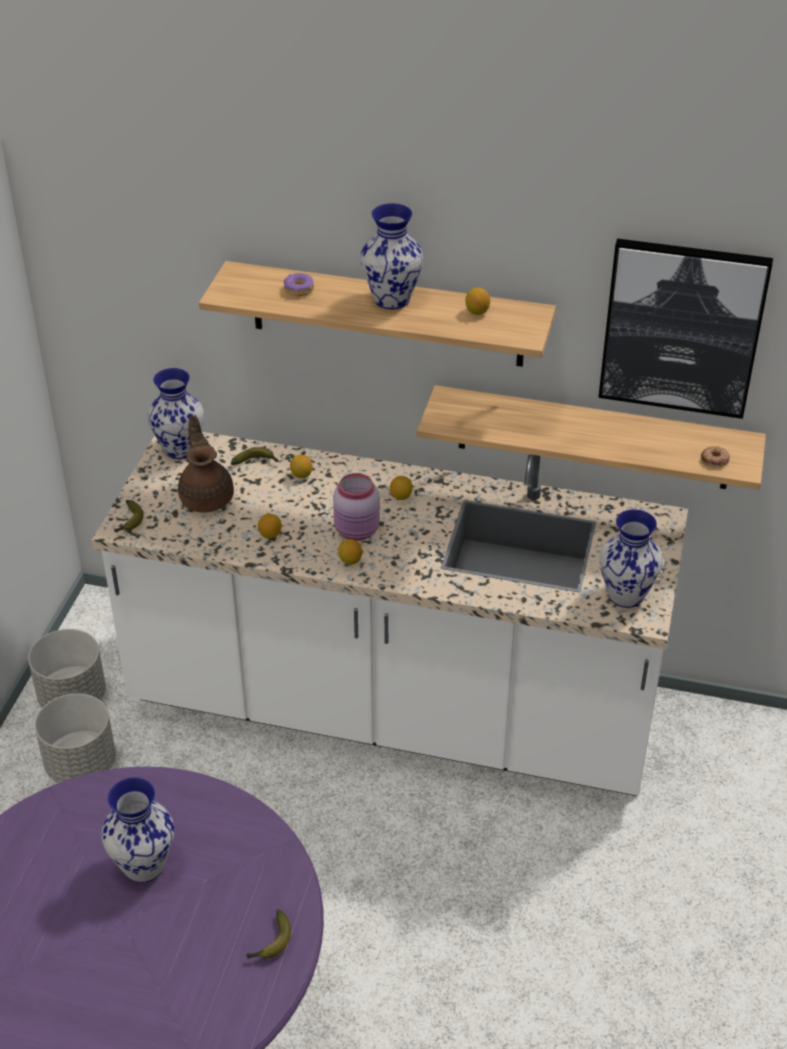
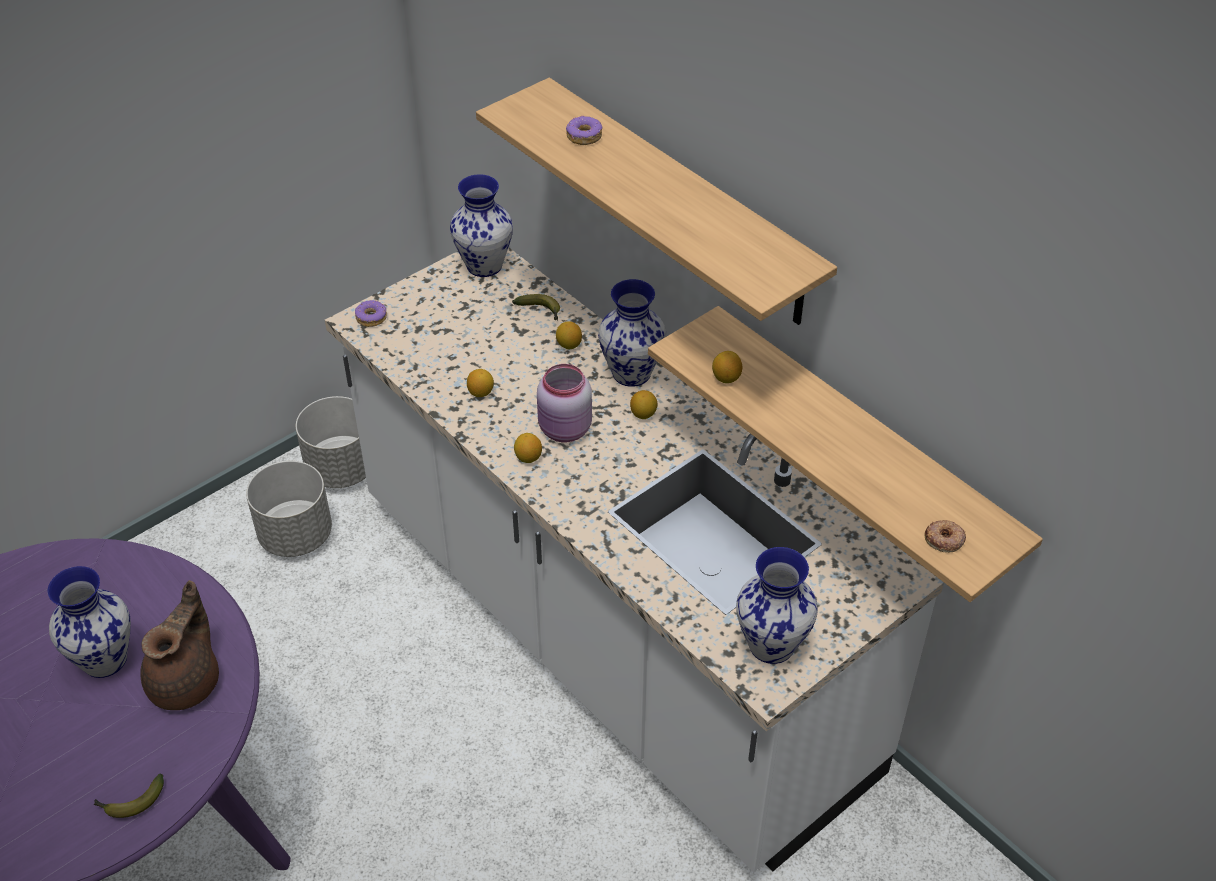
camera: 35 degrees right, 5 degrees up
(129, 522) = (371, 318): banana -> donut
(207, 497) = (462, 326): brown teapot -> brown teapot (187, 681)
(393, 299) = (666, 186): vase -> vase (632, 374)
(477, 312) = (739, 237): lemon -> lemon (726, 378)
(682, 327) = (965, 357): picture -> none

